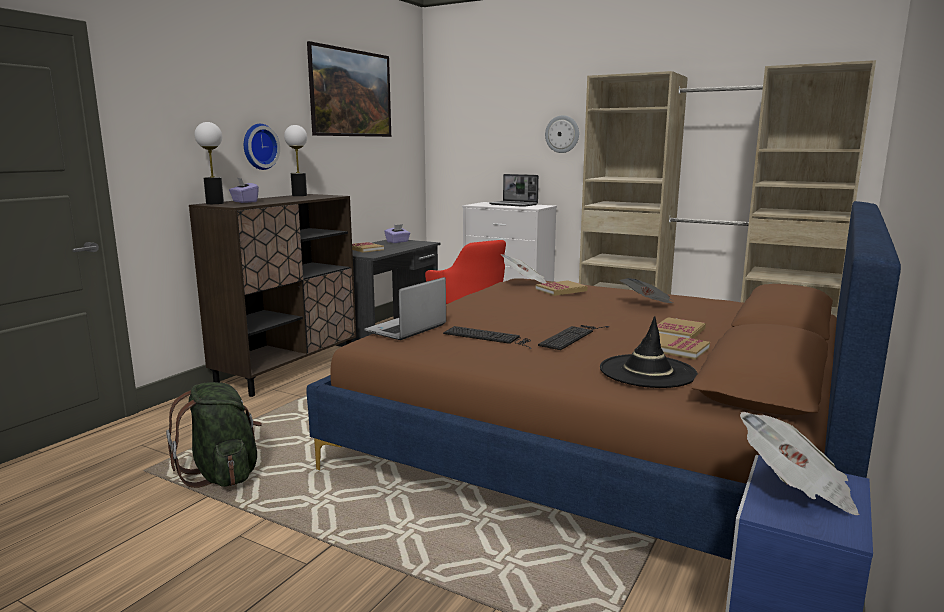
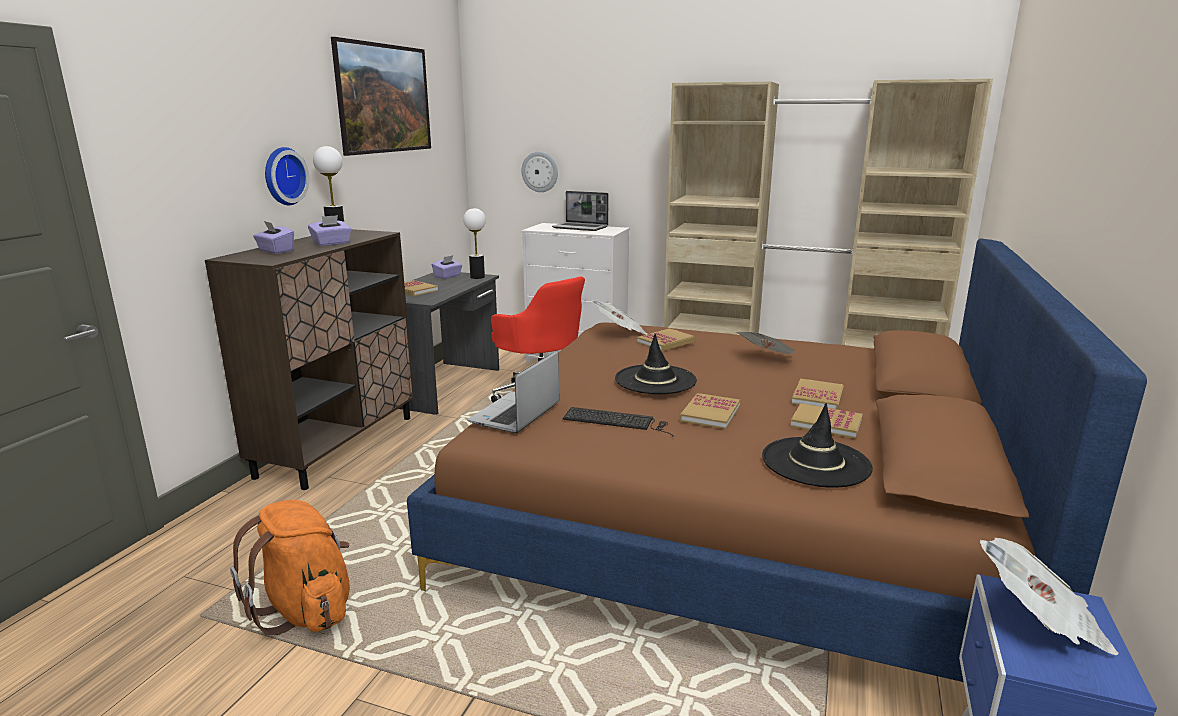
camera: 10 degrees left, 5 degrees up
(214, 203) = (238, 256): table lamp -> table lamp (477, 277)
(223, 474) = (306, 610): green backpack -> orange backpack
(290, 199) = (331, 243): none -> purple tissue box
(537, 313) = (655, 380): none -> black hat
(562, 134) = (634, 145): wall clock -> wall clock (540, 172)
(572, 336) = (710, 413): keyboard -> book

